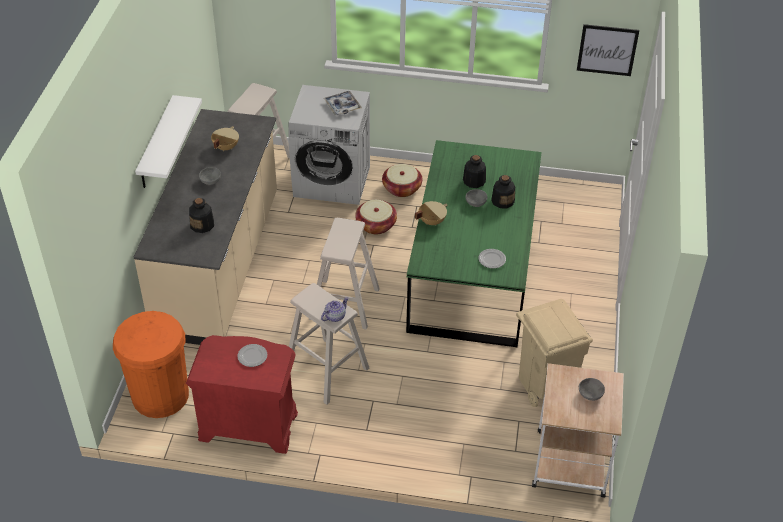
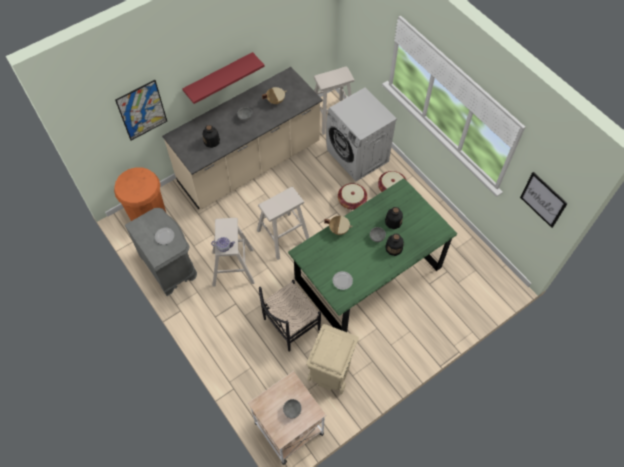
camera: 45 degrees right, 15 degrees up
(112, 219) = (142, 110): none -> picture
(156, 144) = (219, 77): white shelf -> red shelf
(249, 422) = (169, 264): red nightstand -> grey nightstand
(342, 106) = (370, 117): tray -> none
(454, 376) = (289, 325): none -> black chair

